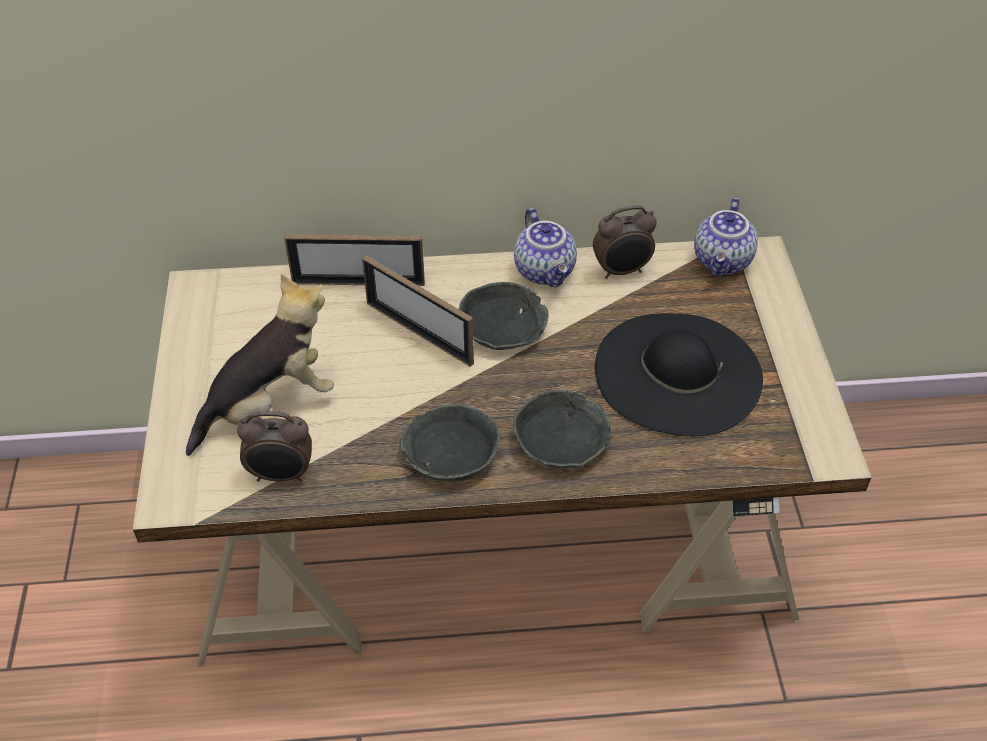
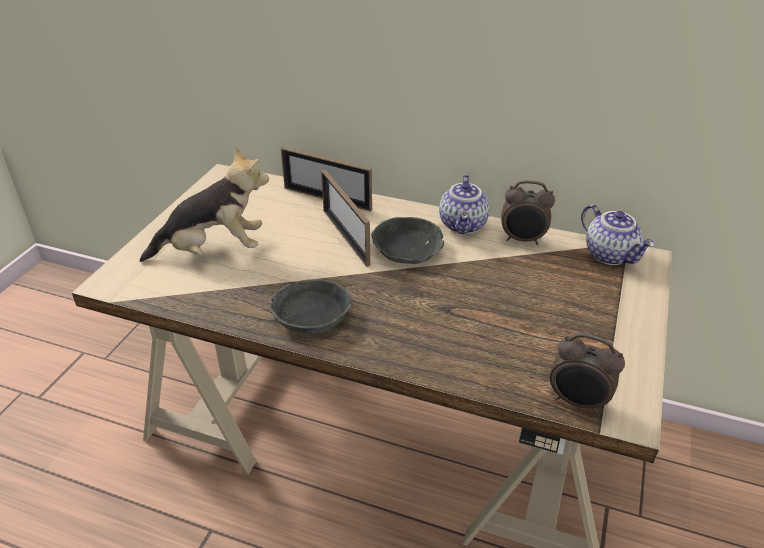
camera: 25 degrees right, 10 degrees down
(281, 475) = (187, 291): alarm clock -> alarm clock (577, 402)
(562, 440) = (400, 333): grey bowl -> none
(677, 373) = (525, 316): black hat -> none
(723, 261) = (611, 255): teapot -> teapot turned 75 degrees counterclockwise

